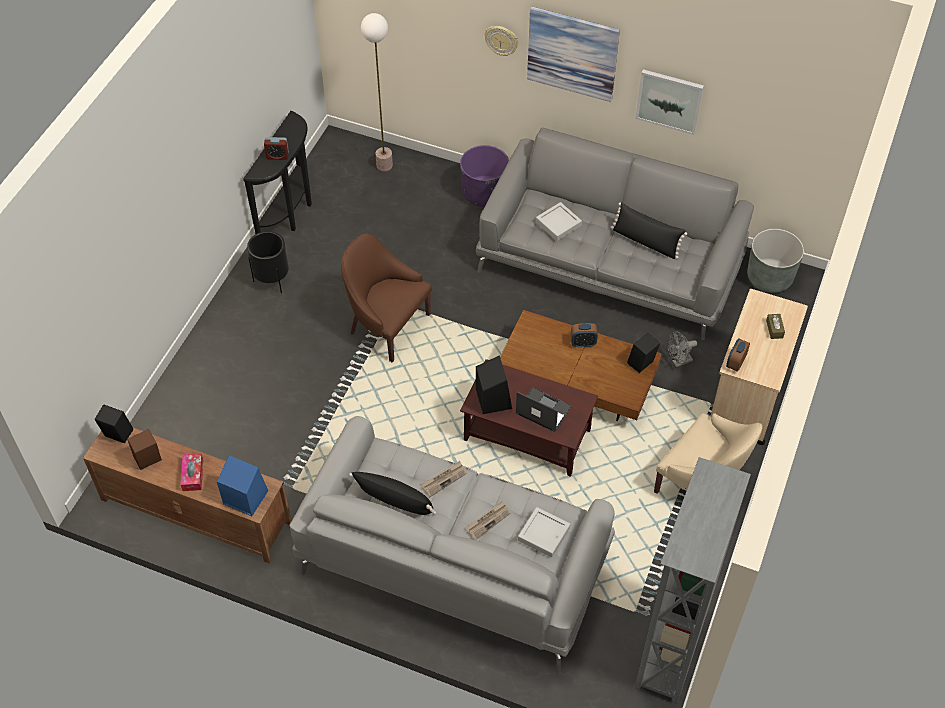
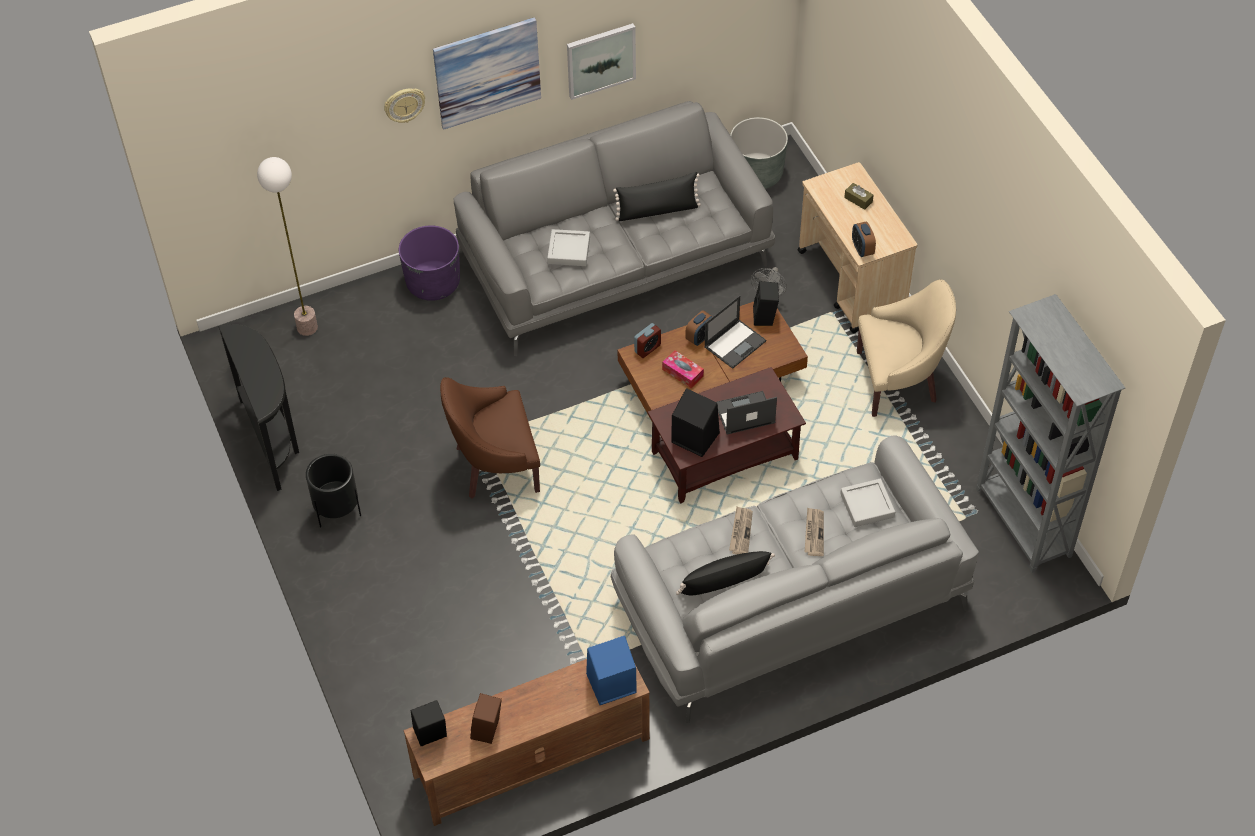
camera: 45 degrees left, 0 degrees up
(193, 475) = (542, 707): tissue box -> tissue box (682, 373)
(277, 156) = (264, 376): alarm clock -> alarm clock (647, 348)
(601, 365) = (735, 343): none -> laptop

